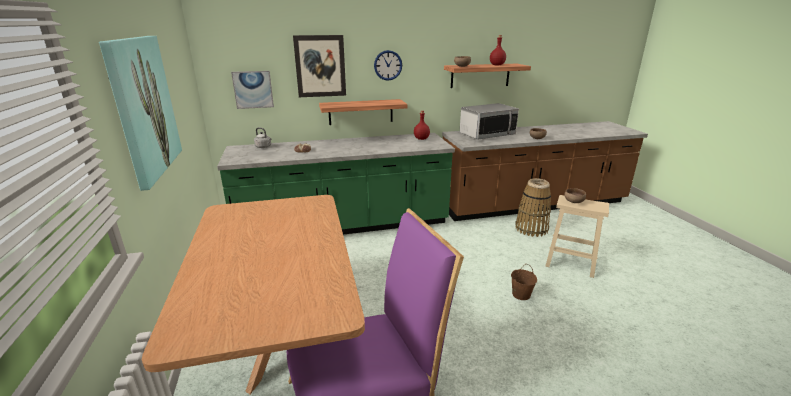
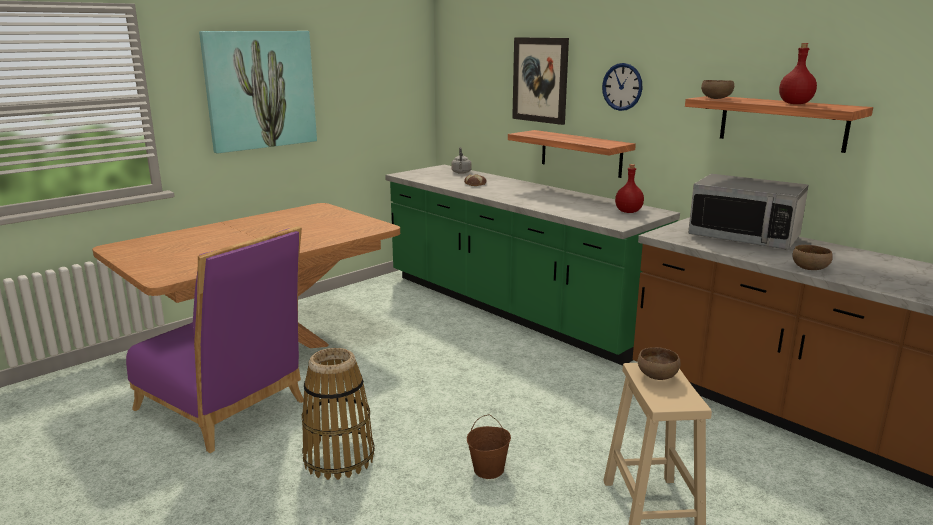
camera: 60 degrees right, 5 degrees down
(253, 89) = (475, 102): picture -> none
(531, 229) = (726, 446): basket -> basket (339, 458)

